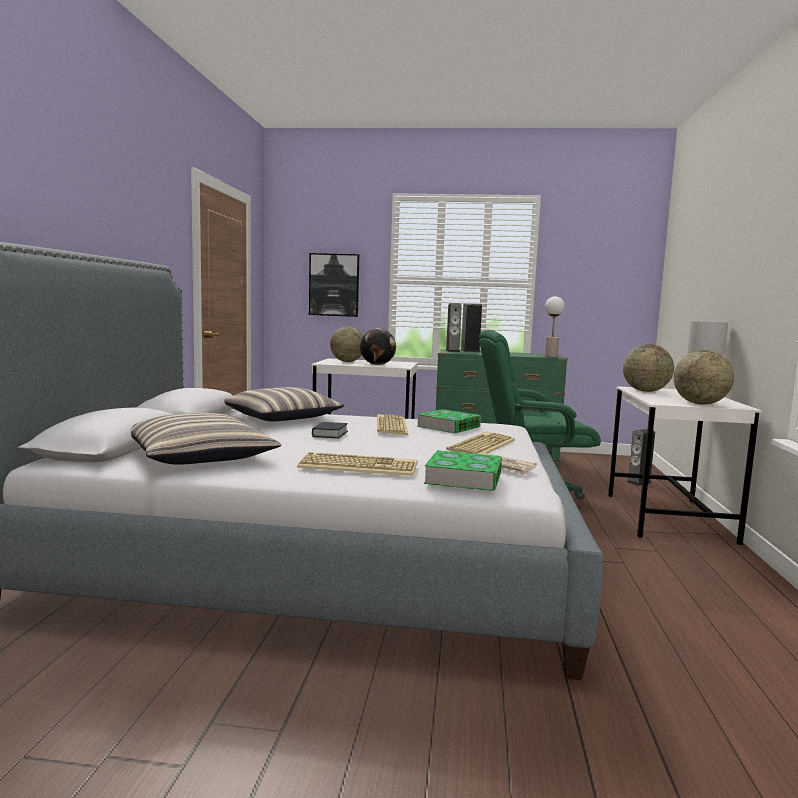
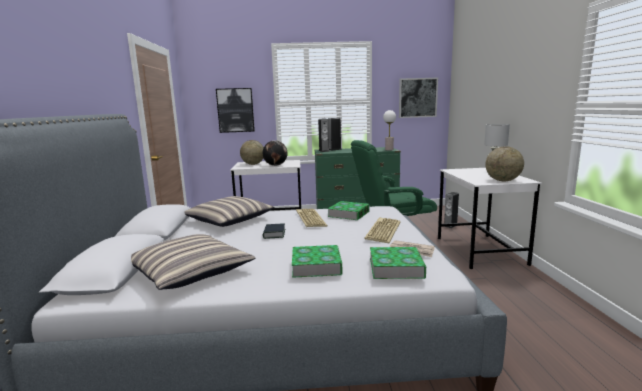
camera: 10 degrees left, 5 degrees up
(359, 466) = (316, 266): keyboard -> book
(608, 283) = (417, 98): none -> picture
(645, 391) = (461, 172): globe -> none

